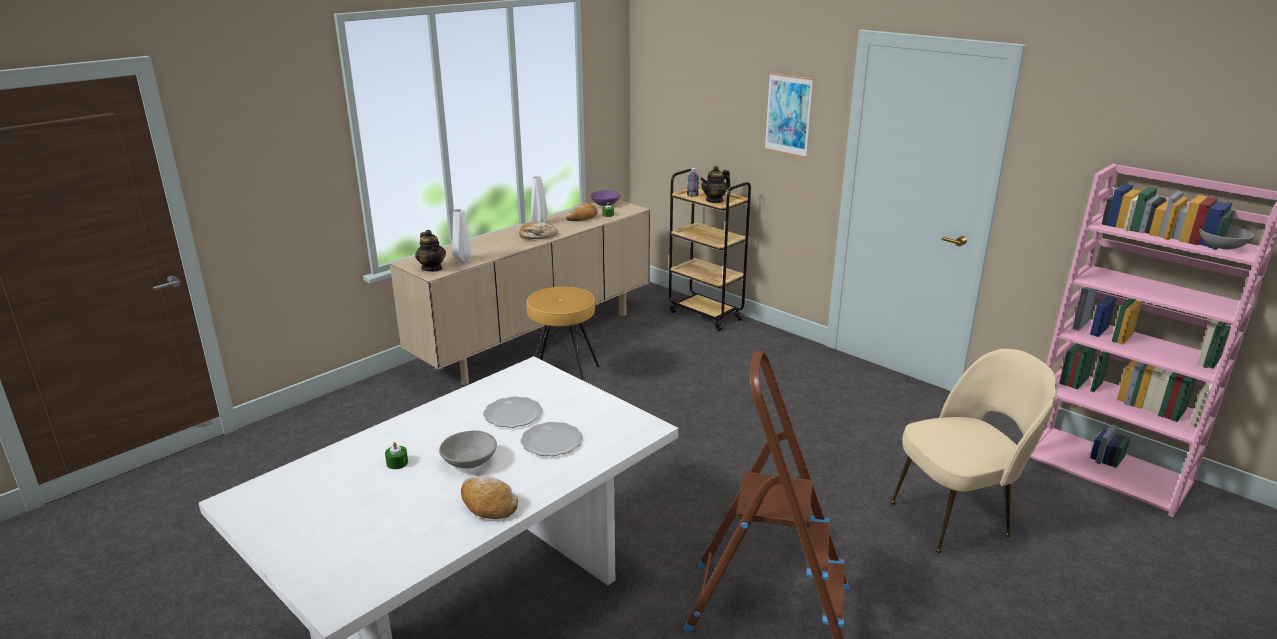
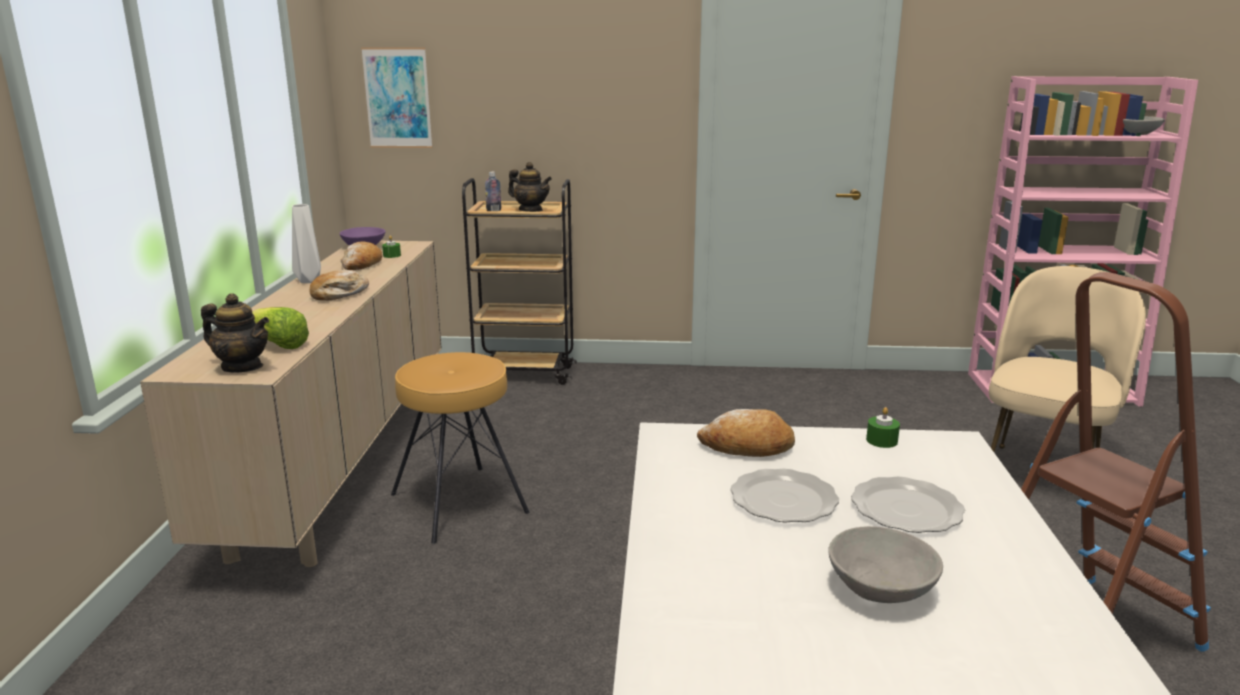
camera: 40 degrees left, 5 degrees down
(397, 463) = (791, 652): green candle -> green candle (881, 440)
(463, 260) = (278, 345): white vase -> lettuce
(488, 504) = (1042, 632): bread -> bread (747, 447)
(714, 200) = (530, 210): teapot -> teapot turned 75 degrees counterclockwise
(788, 115) = (610, 83): picture -> picture (397, 98)

